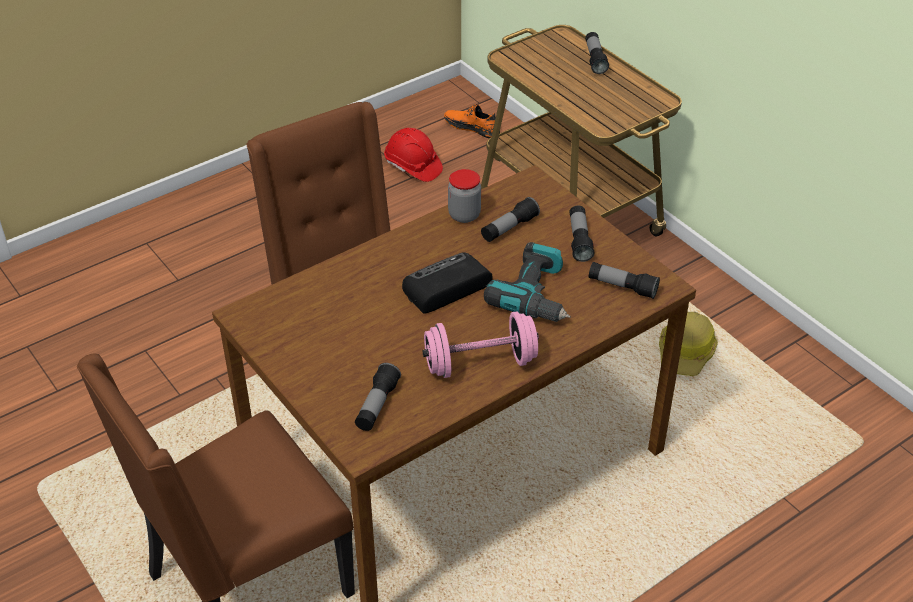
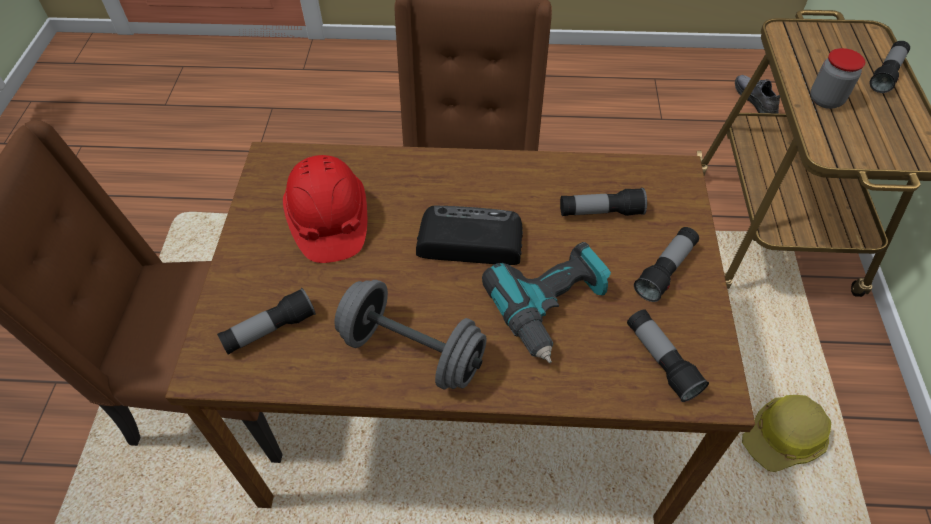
camera: 40 degrees right, 10 degrees up
(413, 167) = (671, 110): red hard hat -> red hard hat (329, 222)
(464, 215) = (568, 172): jar -> jar (826, 100)
(472, 127) = (755, 100): orange shoe -> grey shoe
(480, 363) = (412, 351): pink dumbbell -> grey dumbbell

